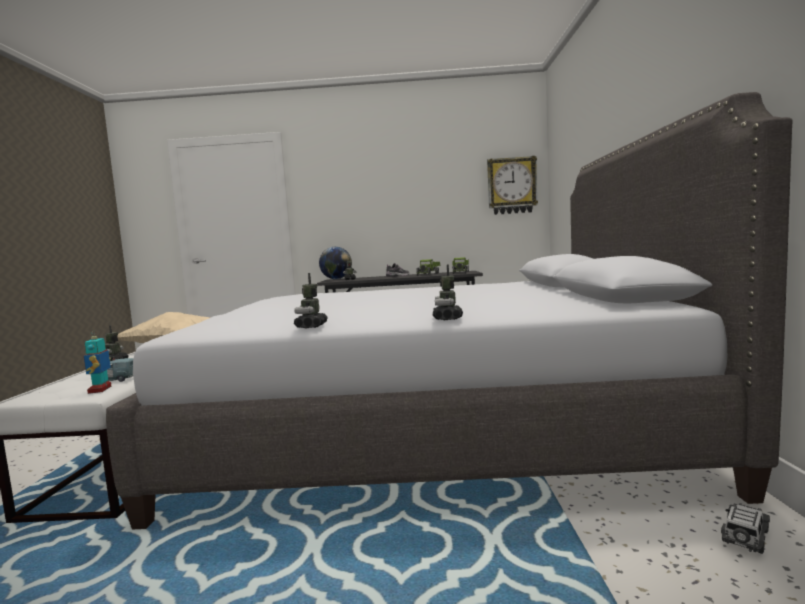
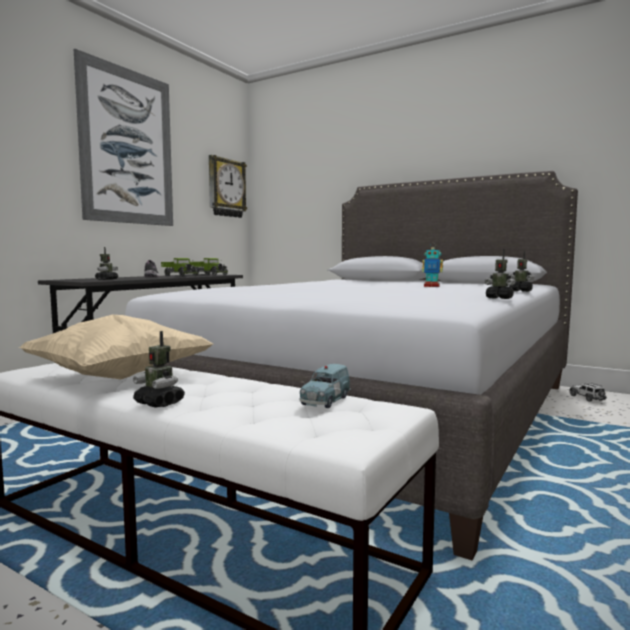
camera: 60 degrees left, 0 degrees up
(100, 389) = (378, 406): toy robot -> toy robot (431, 286)
(336, 279) = (64, 279): globe -> none
(398, 175) = (127, 147): none -> picture

